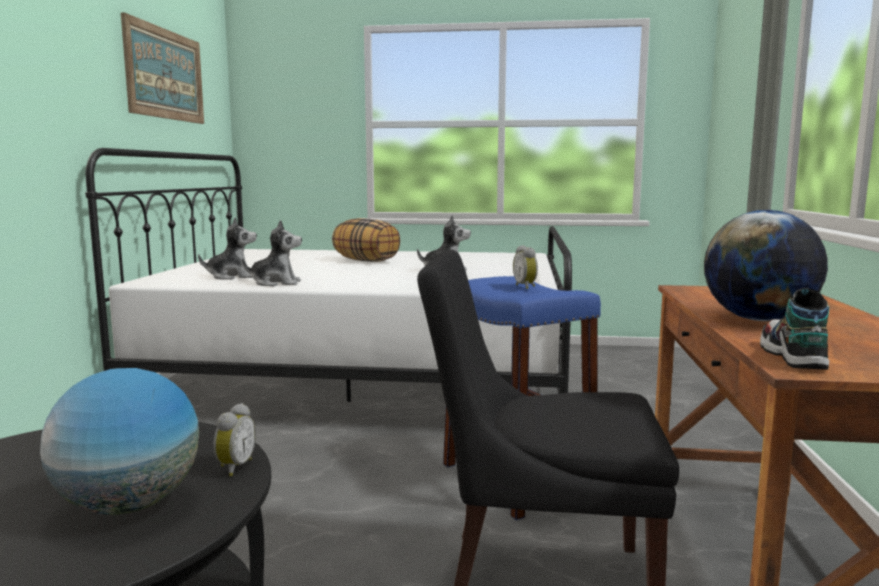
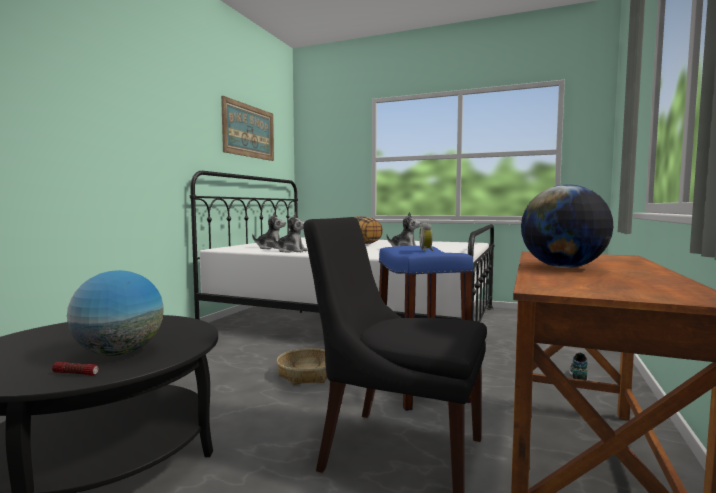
camera: 15 degrees right, 5 degrees down
(91, 557) = (76, 374): none -> flashlight
(234, 467) = (192, 341): alarm clock -> none
(344, 479) = (307, 374): none -> basket
(792, 356) = (550, 283): shoe -> shoe (578, 377)

